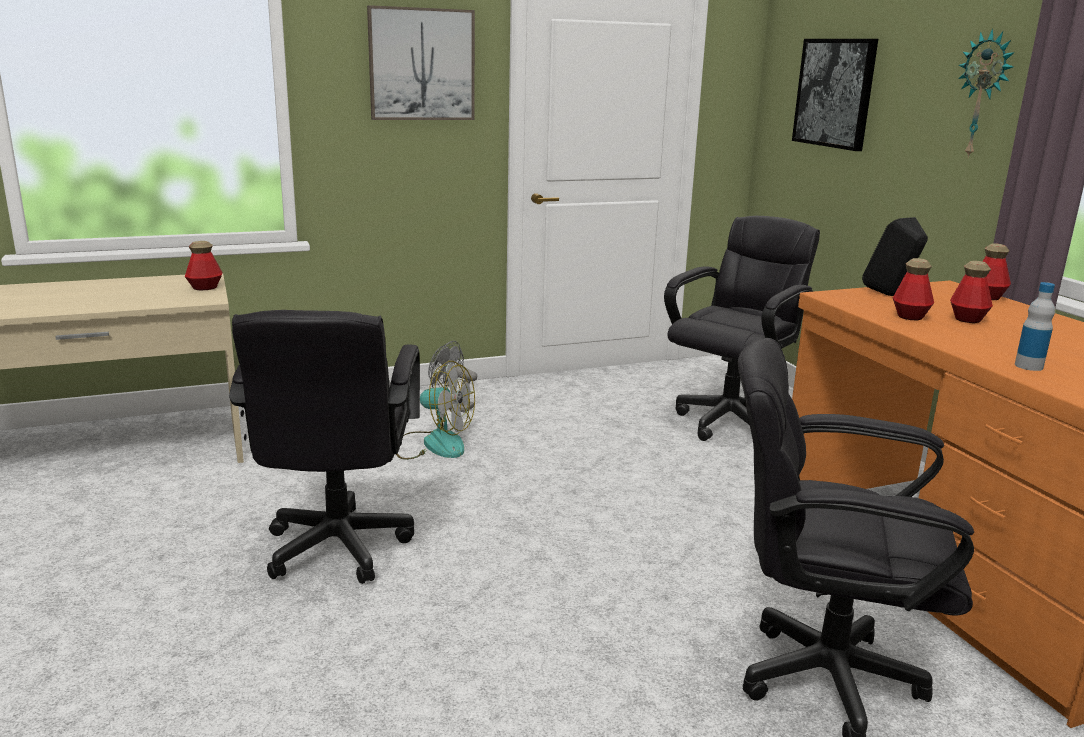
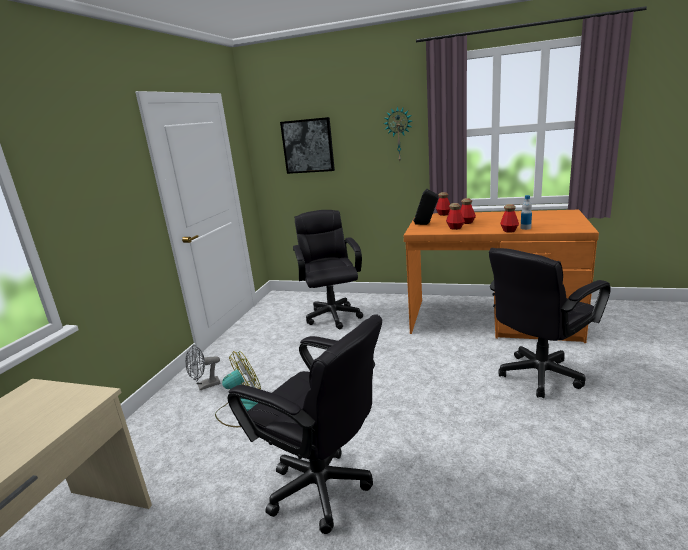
camera: 50 degrees left, 0 degrees up
(205, 287) = (60, 392): bottle -> bottle (509, 230)
(421, 64) = (106, 168): picture -> none

